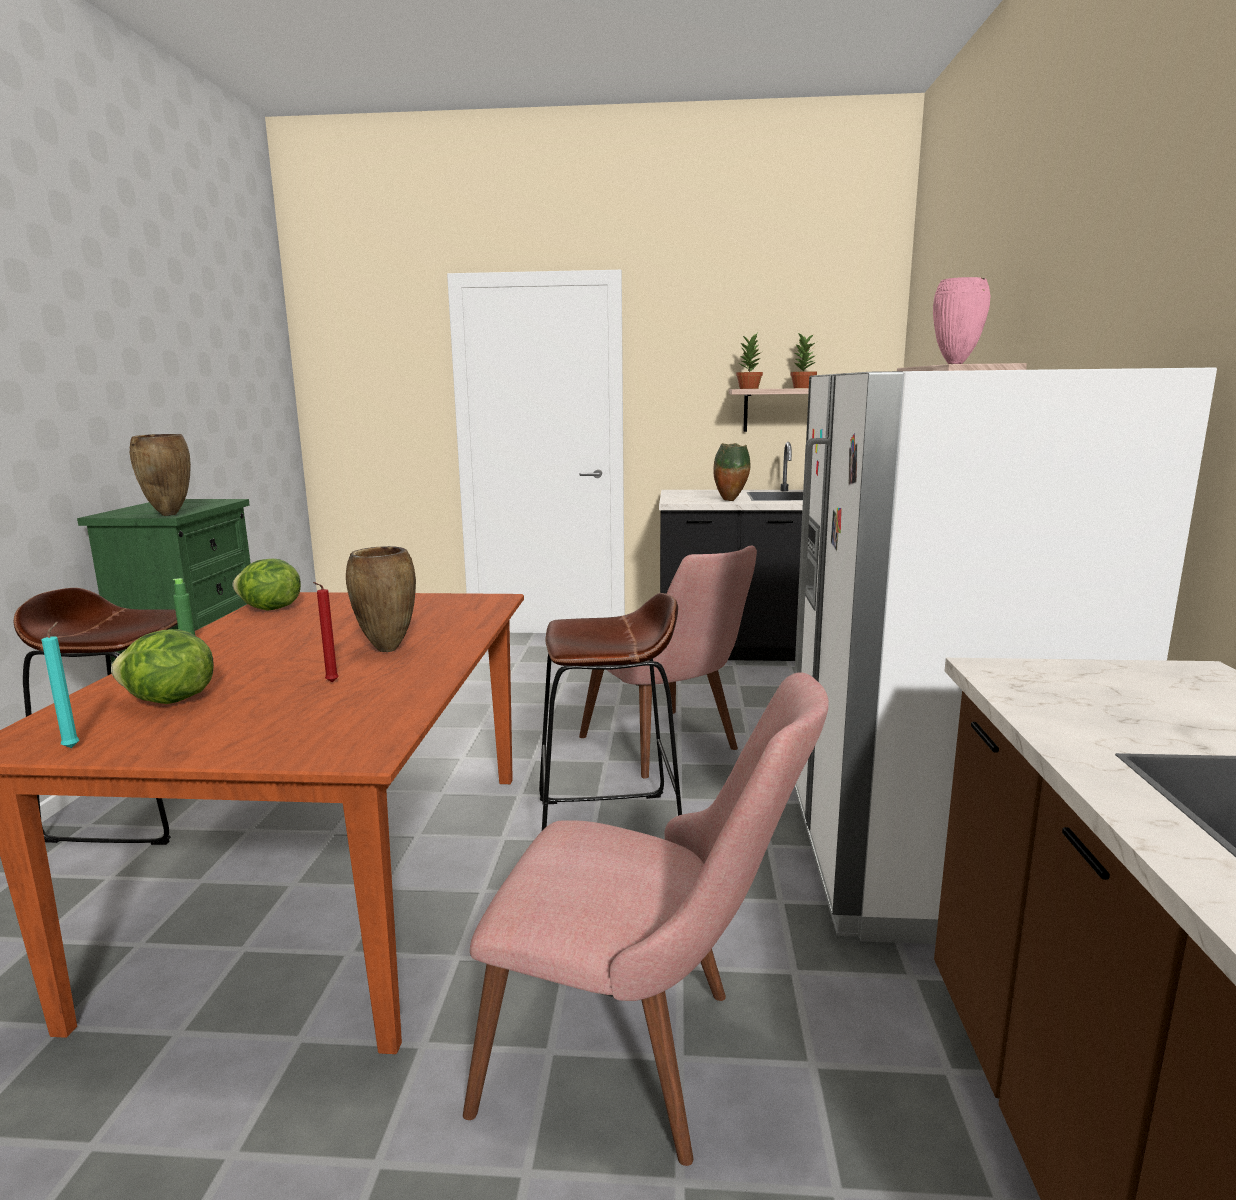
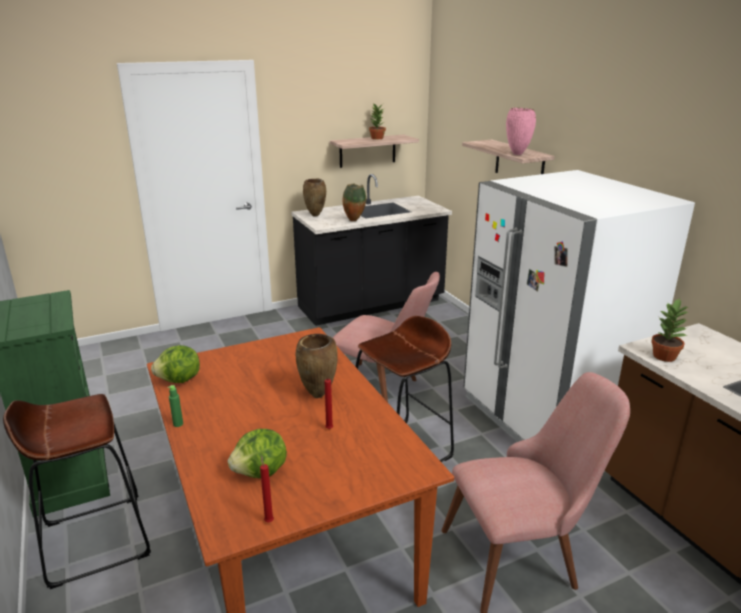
camera: 30 degrees left, 10 degrees up
(73, 747) = (268, 520): turquoise candle -> red candle
(169, 515) = (58, 326): brown vase -> brown vase (315, 215)
(749, 388) = (348, 142): potted plant -> potted plant (665, 356)

